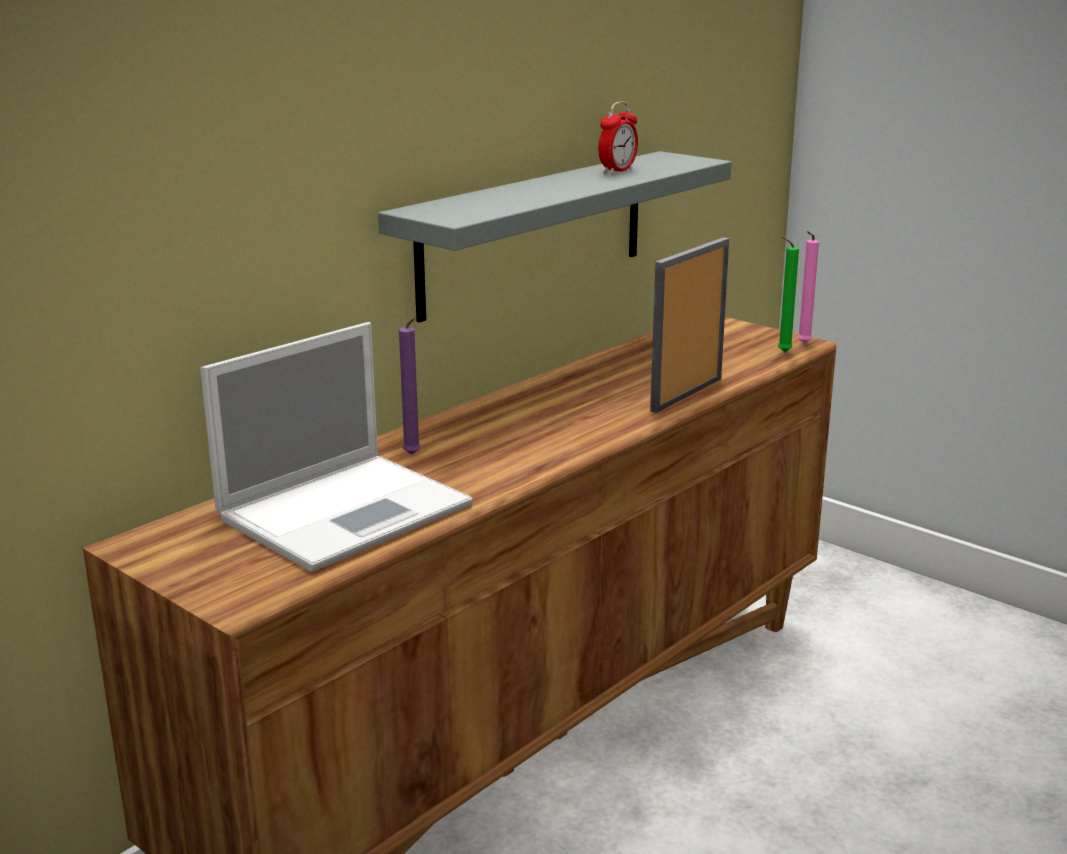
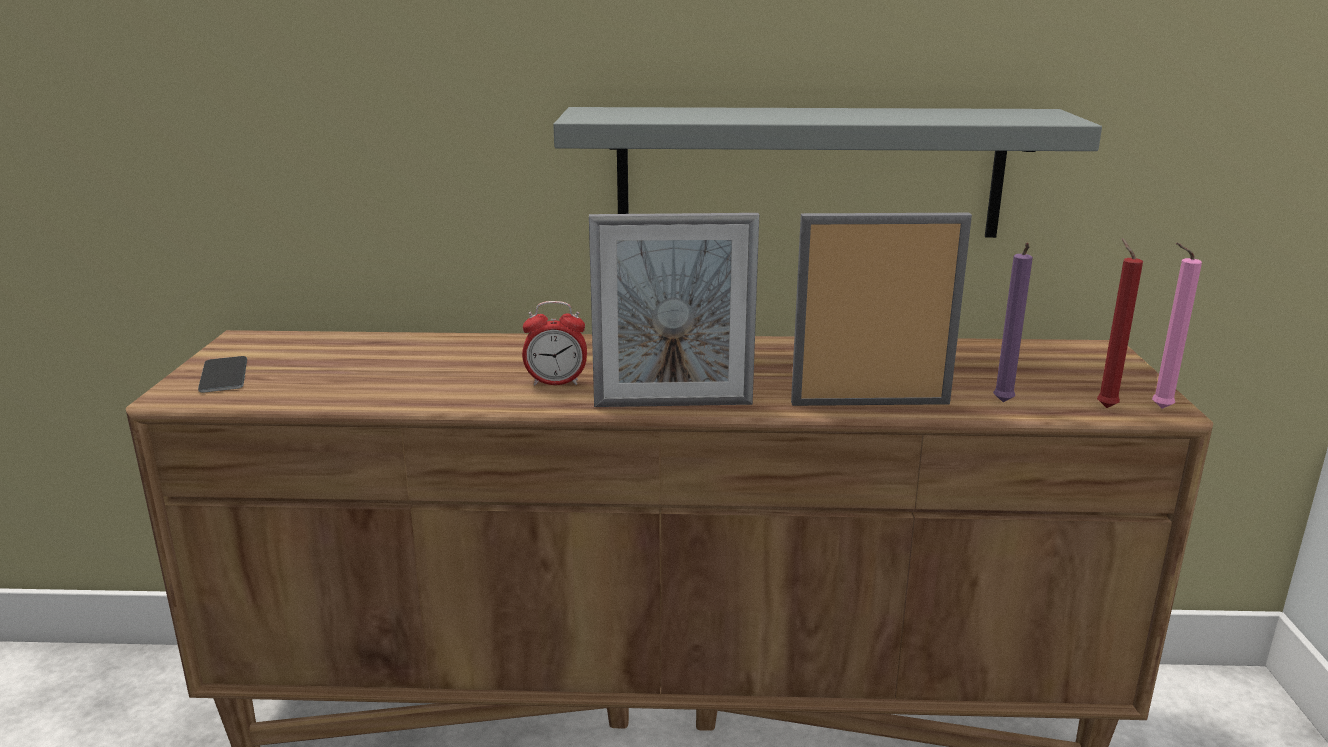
camera: 50 degrees right, 0 degrees up
(222, 571) = (223, 375): none -> phone
(348, 510) = (380, 372): laptop -> none
(413, 455) = (521, 356): purple candle -> purple candle (1002, 403)
(595, 440) = (673, 404): none -> picture frame
(617, 171) = (916, 114): alarm clock -> alarm clock (556, 382)
(782, 352) = (1104, 406): green candle -> red candle

